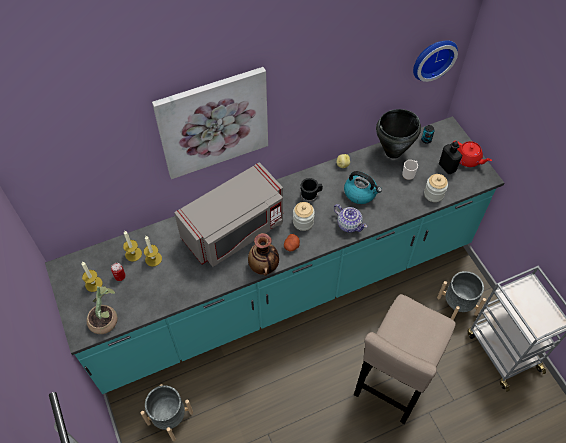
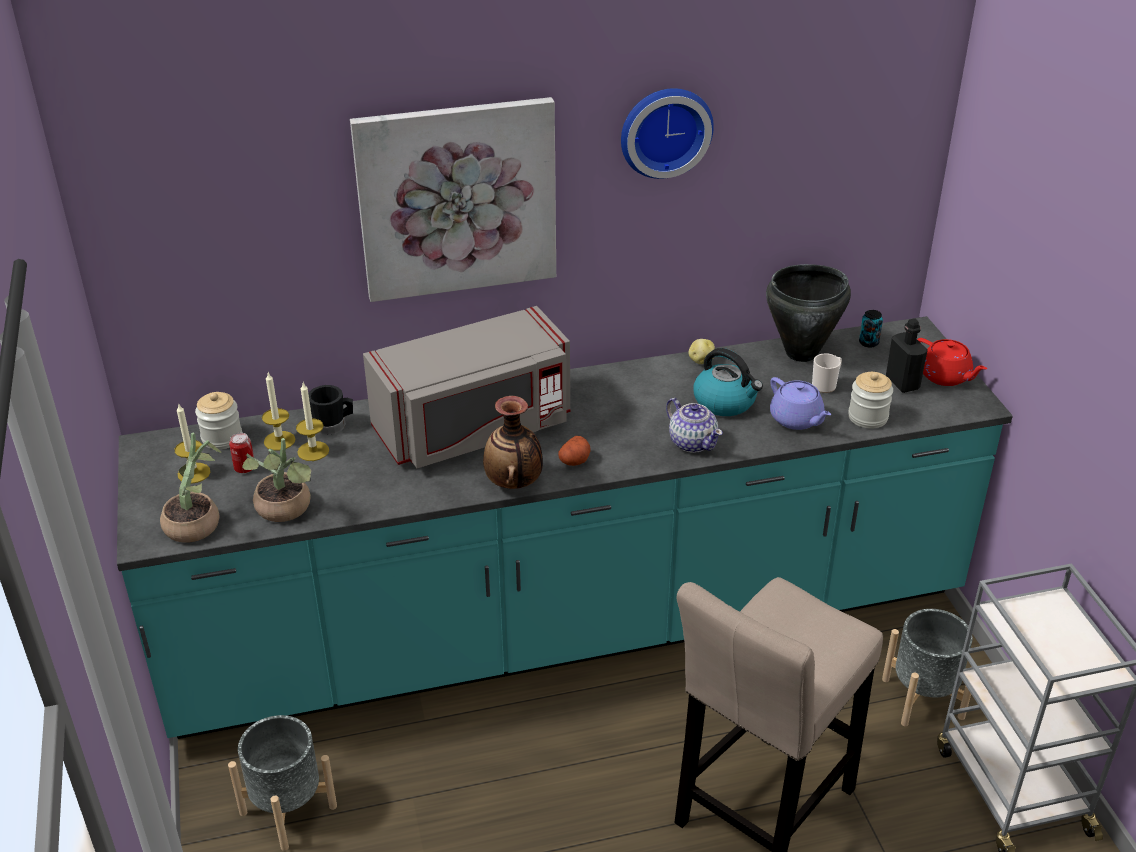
camera: 10 degrees right, 20 degrees down
(150, 303) = (286, 511): none -> potted plant
(303, 222) = (605, 430): jar -> jar (222, 438)
(311, 196) = (630, 396): black mug -> black mug (333, 425)
(398, 200) = (797, 419): none -> purple teapot
(432, 58) = (875, 167): wall clock -> wall clock (664, 130)

